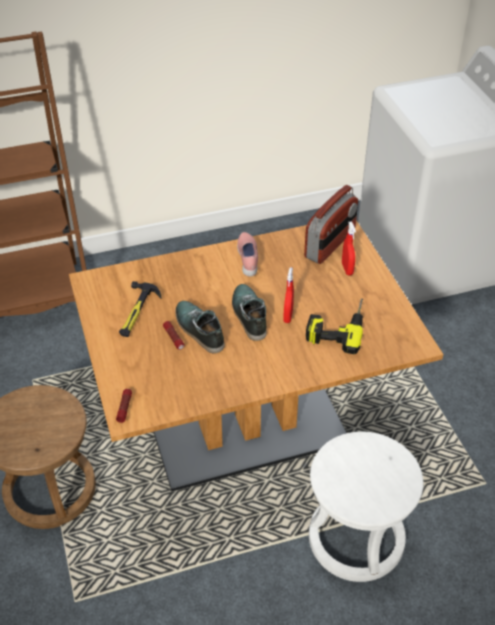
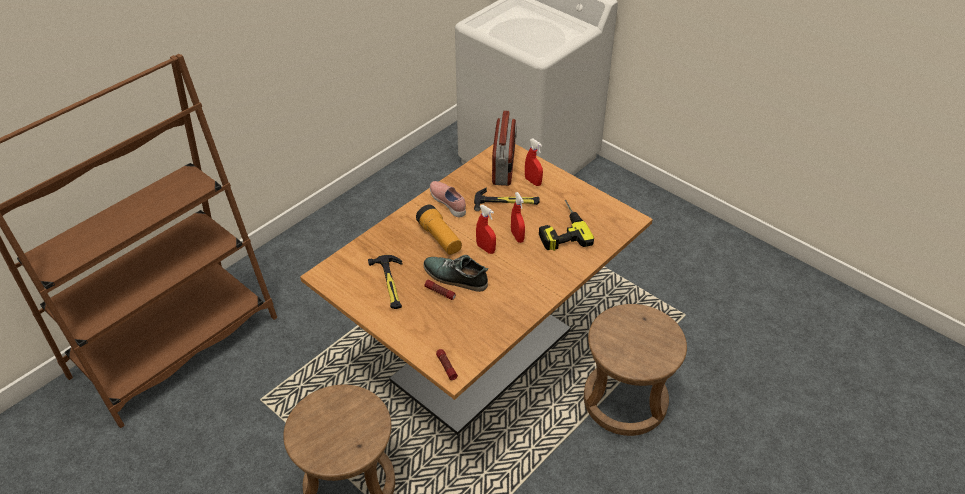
camera: 30 degrees left, 0 degrees up
(214, 288) = (439, 238): none -> flashlight
(248, 315) = (485, 248): shoe -> red spray bottle
(305, 279) = (506, 202): none -> hammer
(356, 539) = (625, 401): white stool -> brown stool

